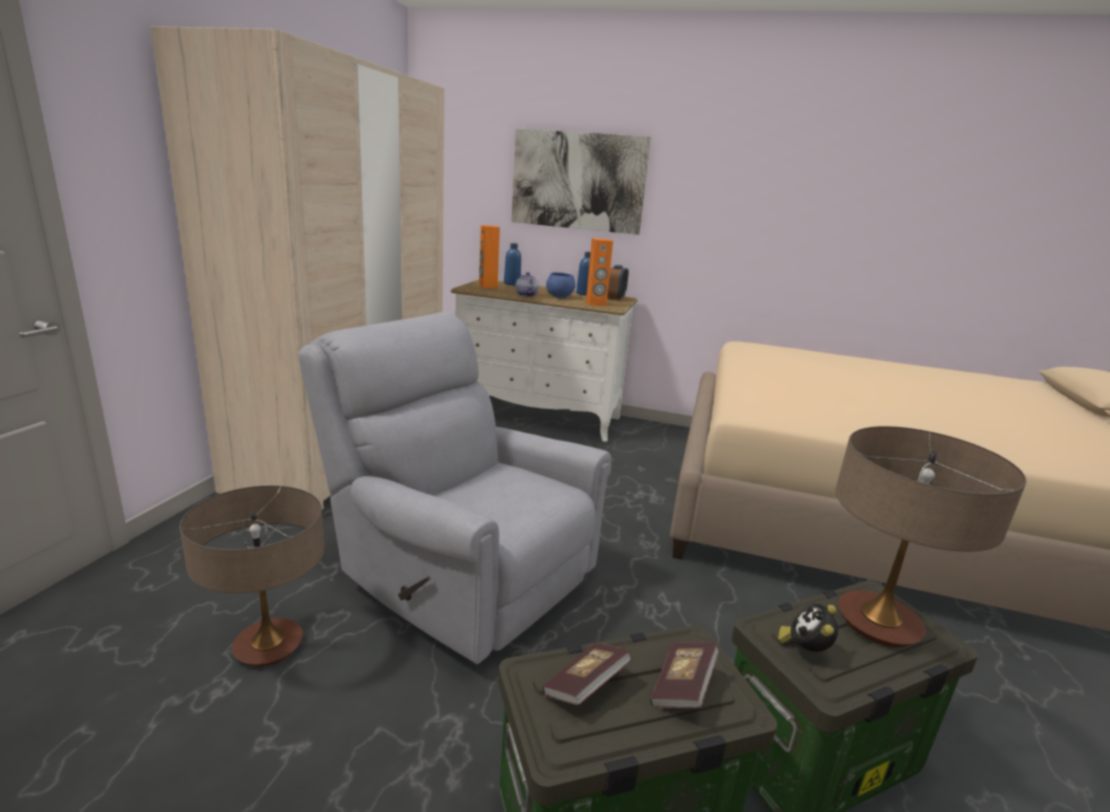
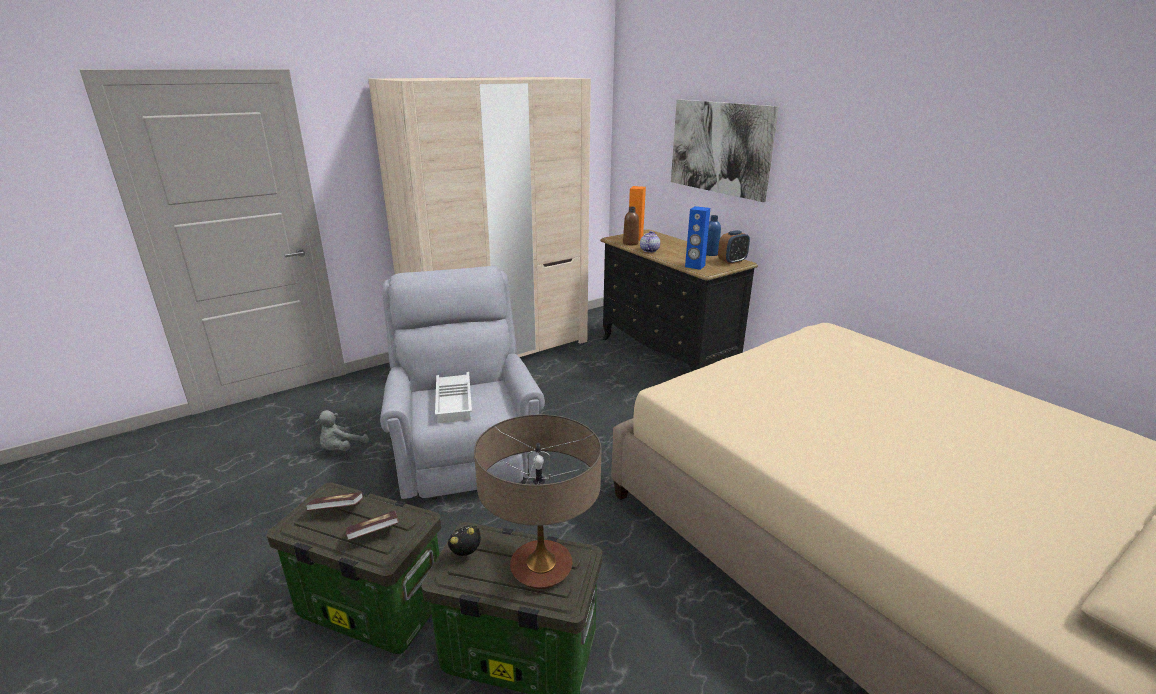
camera: 40 degrees right, 5 degrees up
(268, 646) = (341, 449): table lamp -> grey plush toy
(494, 291) = (630, 243): none -> brown bottle
(496, 497) = (455, 401): none -> white tray
(512, 284) = (663, 237): blue bottle -> none
(537, 416) = (665, 356): white dresser -> black dresser
(559, 296) = (677, 255): blue bowl -> none
(596, 304) = (695, 266): orange speaker -> blue speaker

